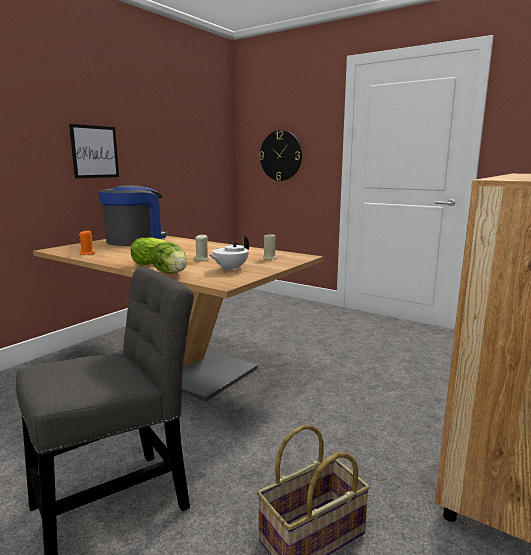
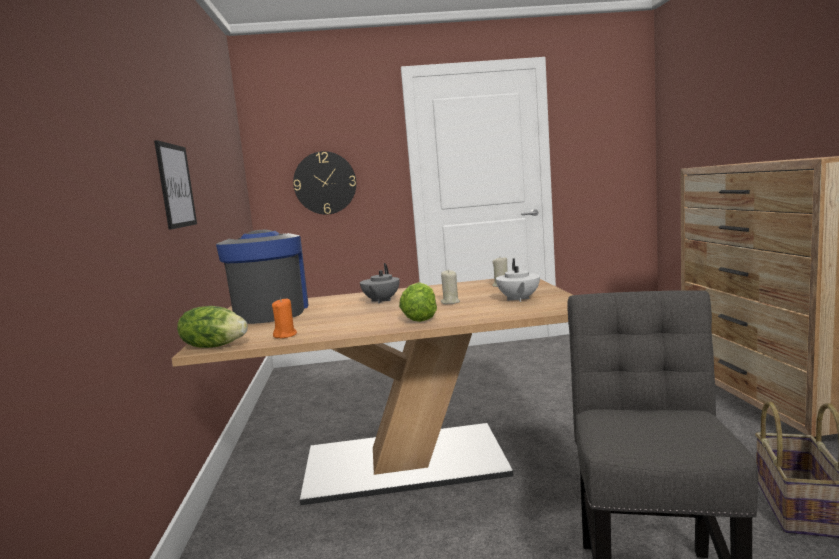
camera: 40 degrees left, 5 degrees down
(171, 273) = (486, 316): lettuce -> lettuce (214, 346)
(187, 248) = (381, 301): none -> grey teapot

